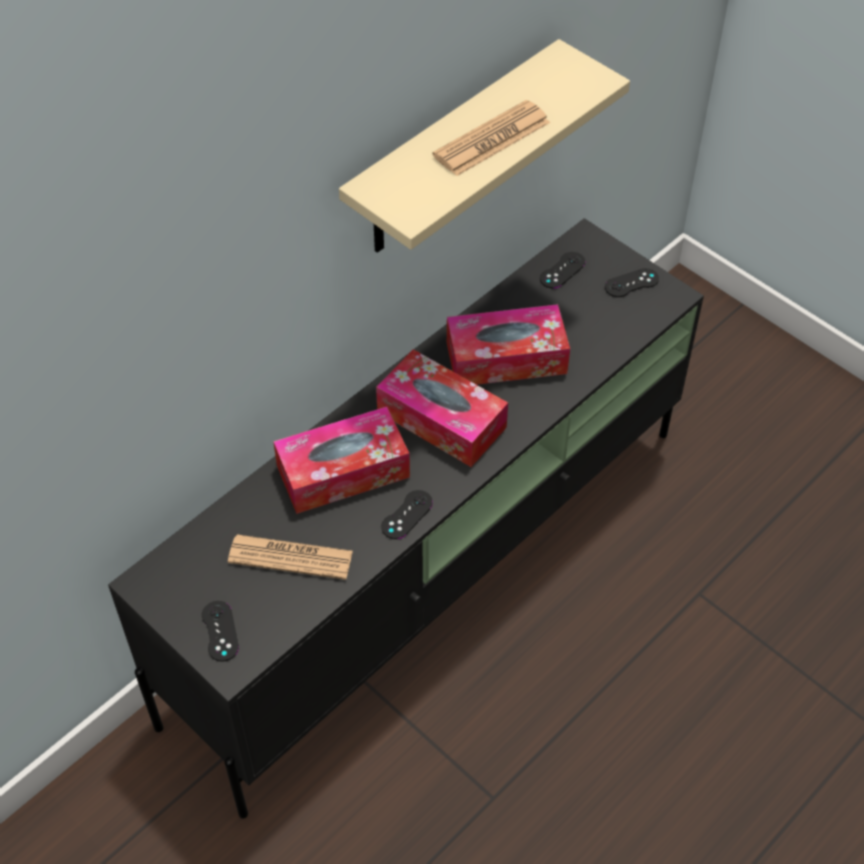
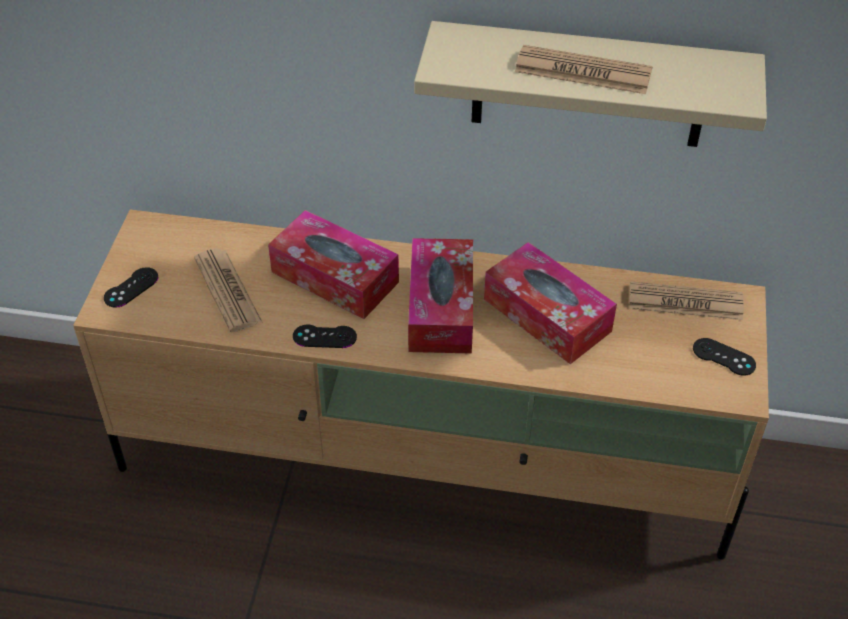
camera: 55 degrees right, 5 degrees down
(433, 569) = (427, 463): black tv stand -> beige tv stand
(562, 270) = (685, 302): black game controller -> newspaper

